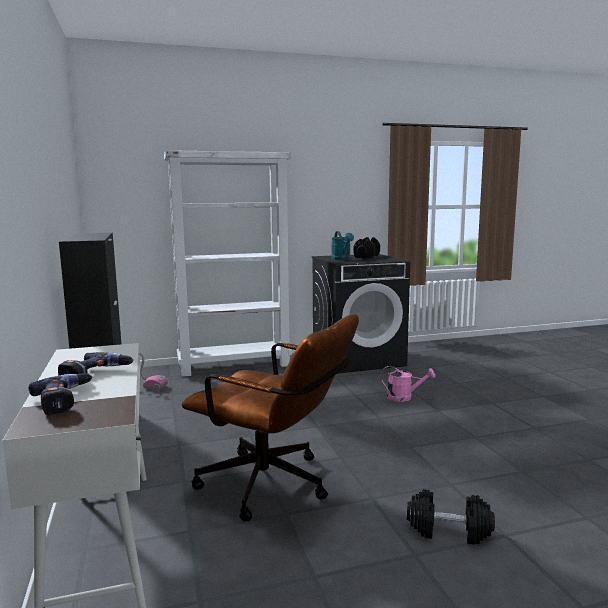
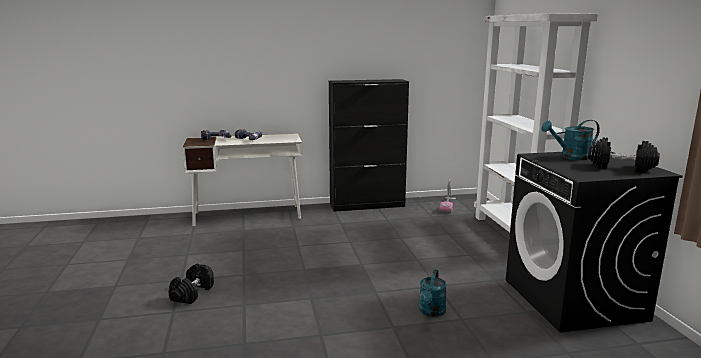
camera: 95 degrees right, 5 degrees up
(274, 486) = (274, 248): brown office chair -> none
(404, 397) = (431, 312): pink watering can -> turquoise watering can

